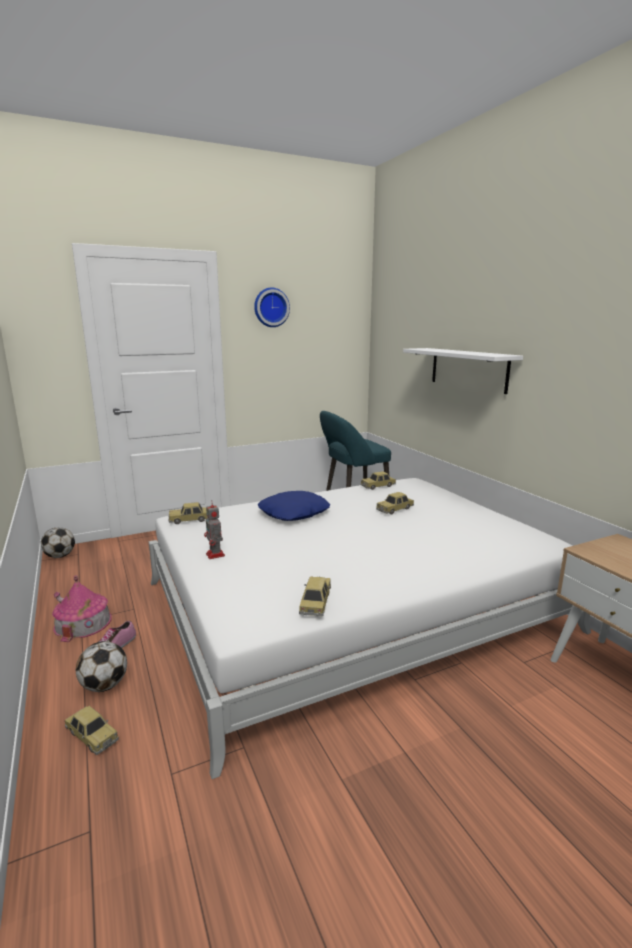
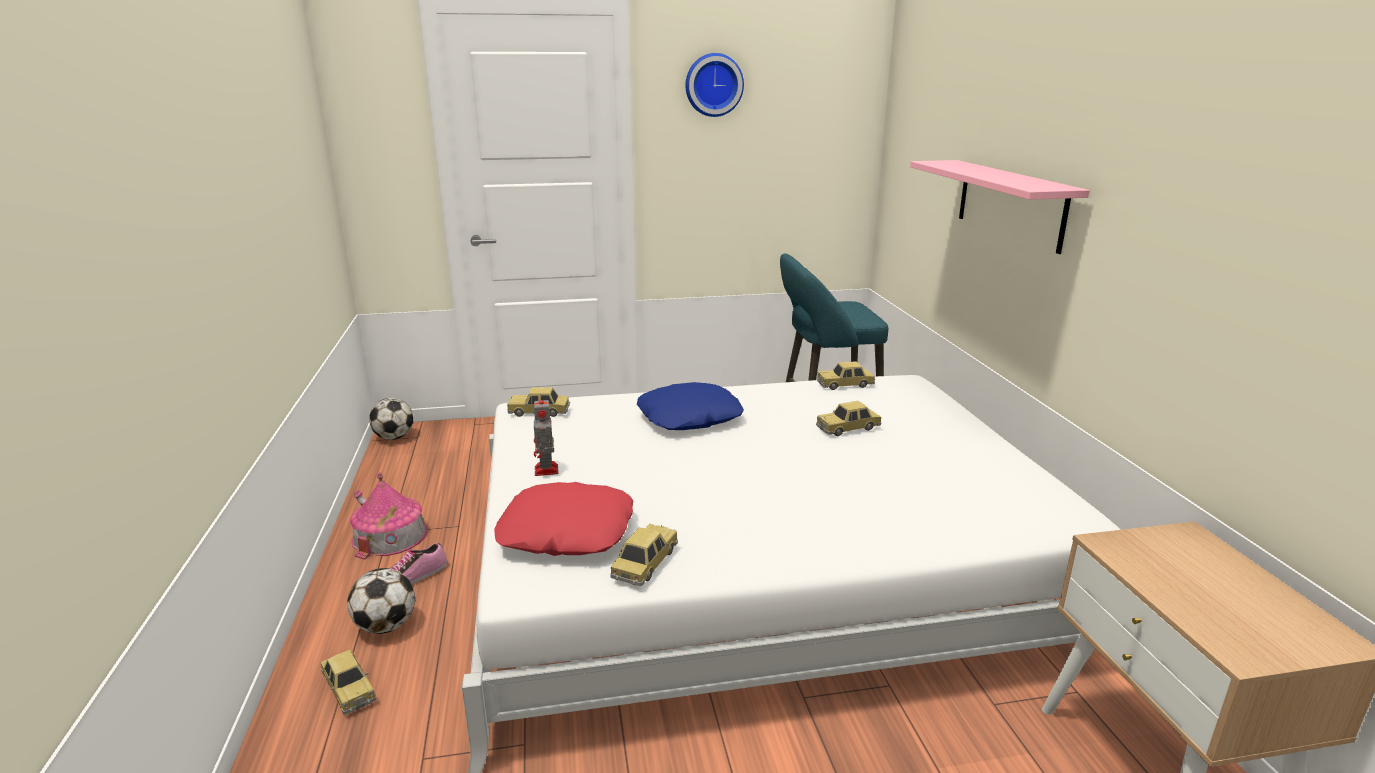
camera: 15 degrees right, 5 degrees up
(251, 591) = (566, 532): none -> red pillow
(468, 369) = (1010, 204): white shelf -> pink shelf

